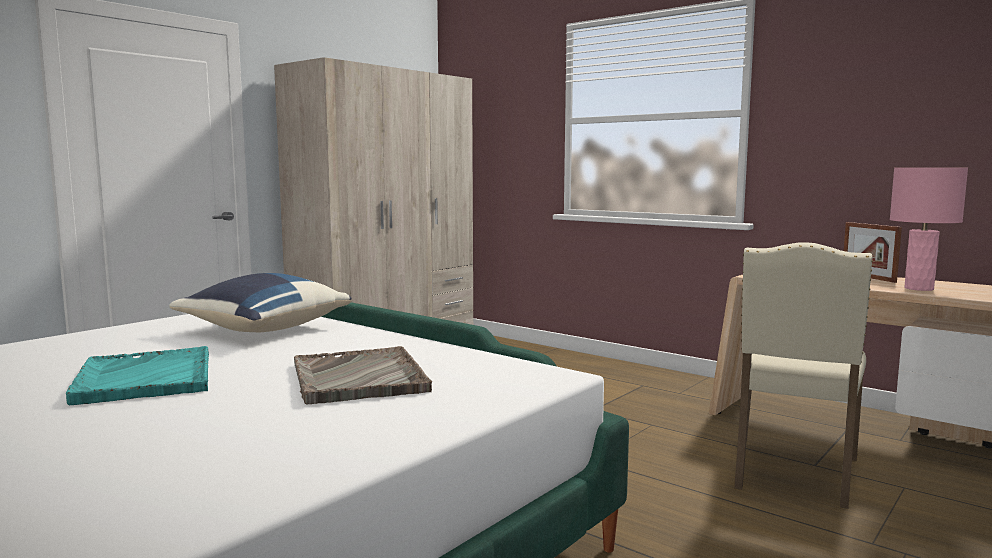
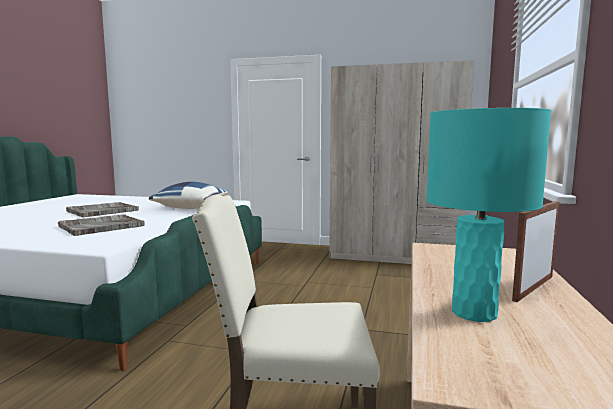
camera: 65 degrees right, 0 degrees up
(145, 378) = (102, 211): turquoise tray -> grey tray
(919, 288) = (474, 313): pink table lamp -> turquoise table lamp

